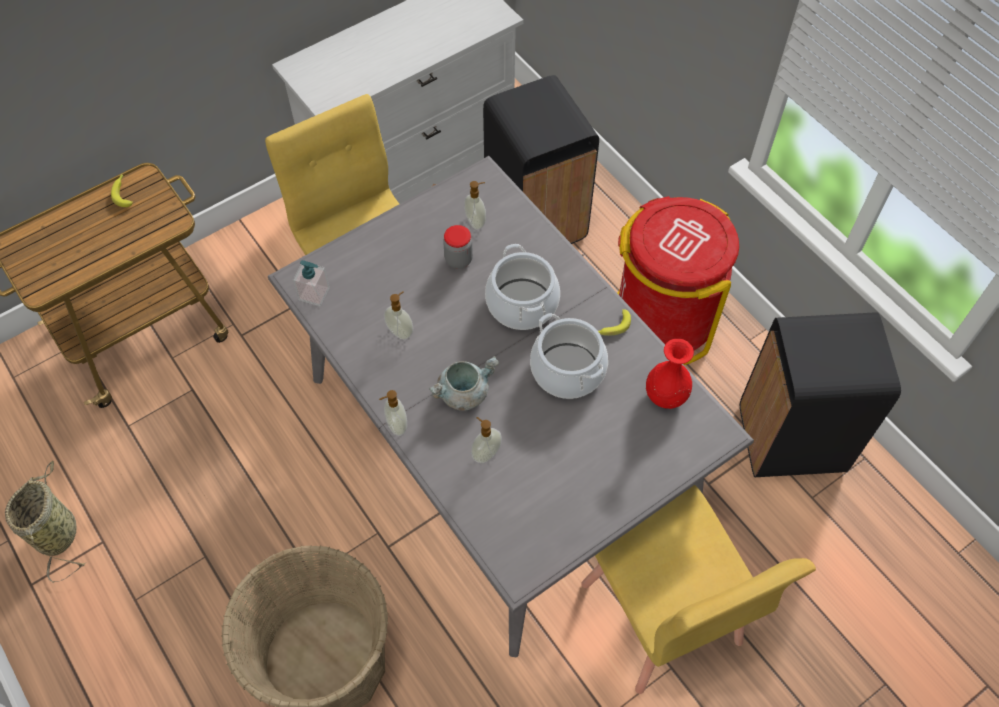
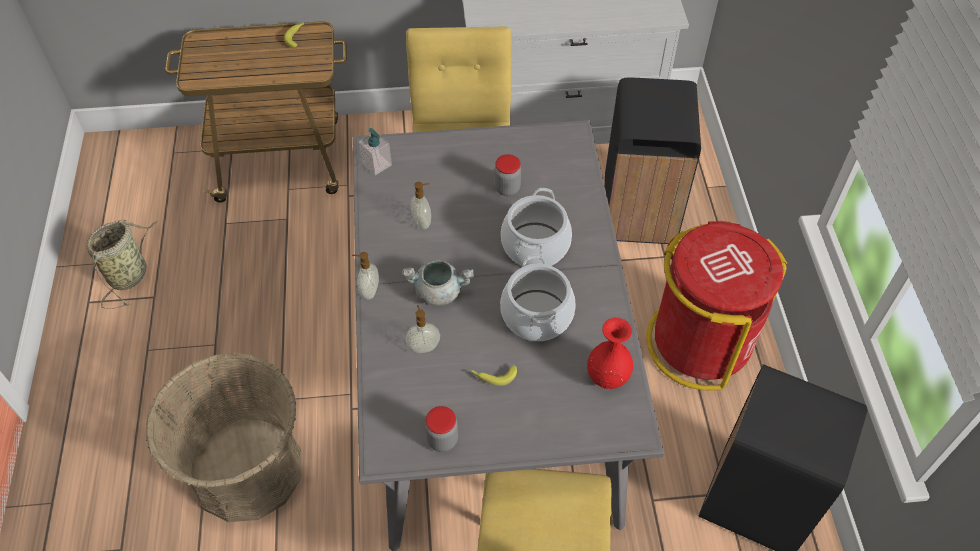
camera: 30 degrees right, 5 degrees down
(476, 221) = (542, 165): soap dispenser -> none
(562, 531) = (442, 440): none -> jar
(611, 327) = (598, 298): banana -> banana (493, 375)

